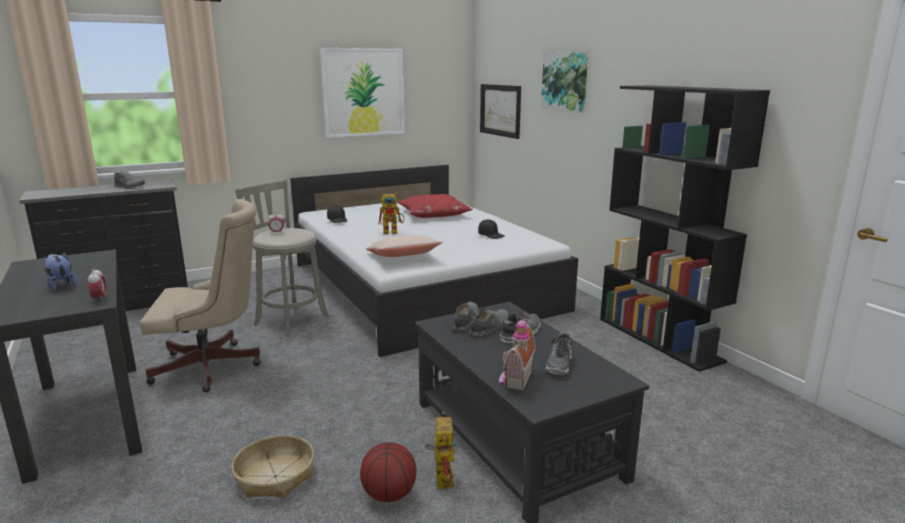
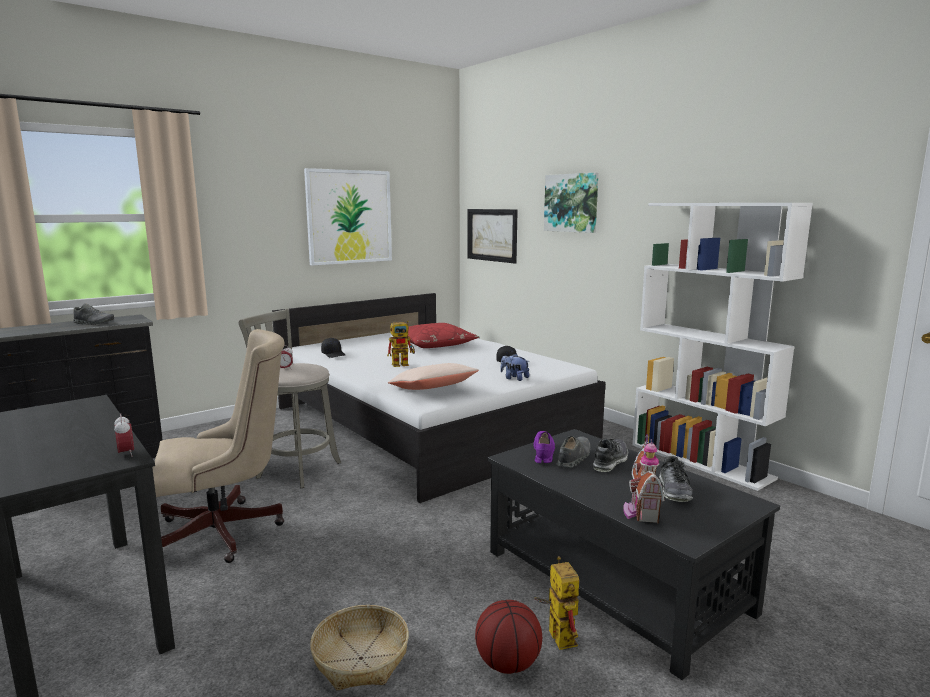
camera: 10 degrees left, 5 degrees down
(61, 285) = (62, 441): plush toy -> plush toy (514, 378)
(465, 321) = (543, 453): grey shoe -> purple shoe
(659, 339) = (701, 461): black bookcase -> white bookcase

